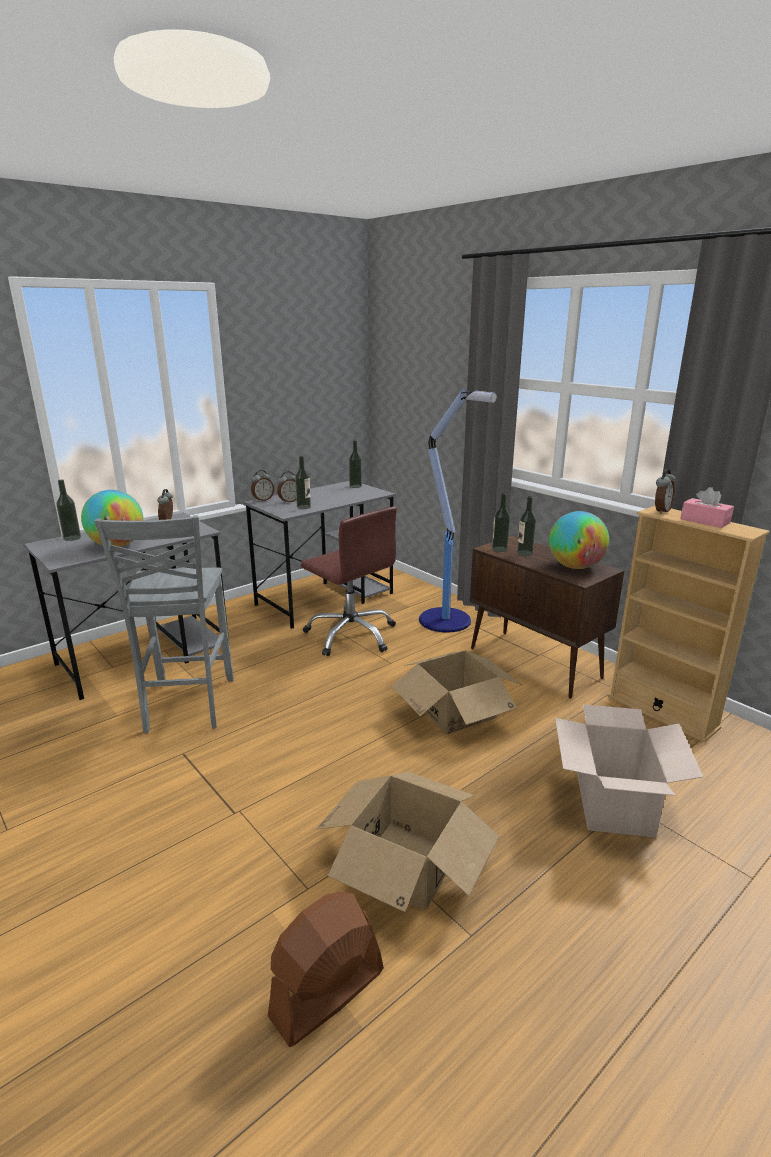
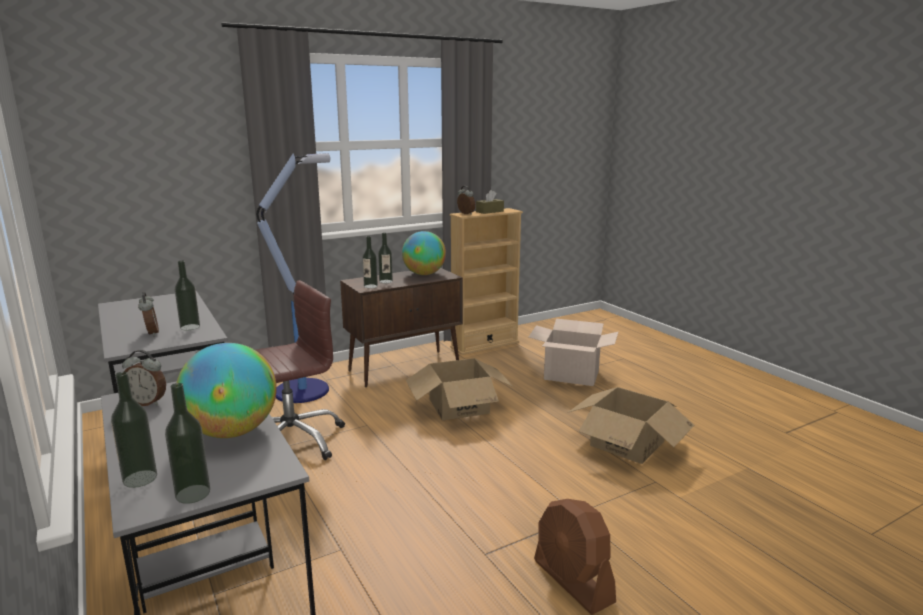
camera: 80 degrees left, 5 degrees down
(187, 706) = (388, 557): grey chair -> none
(263, 500) = (118, 346): alarm clock -> none
(327, 993) = (732, 477): brown fan -> brown fan (573, 581)
(355, 486) = (134, 303): bottle -> bottle (193, 494)
(705, 521) = (489, 211): pink tissue box -> brown tissue box

